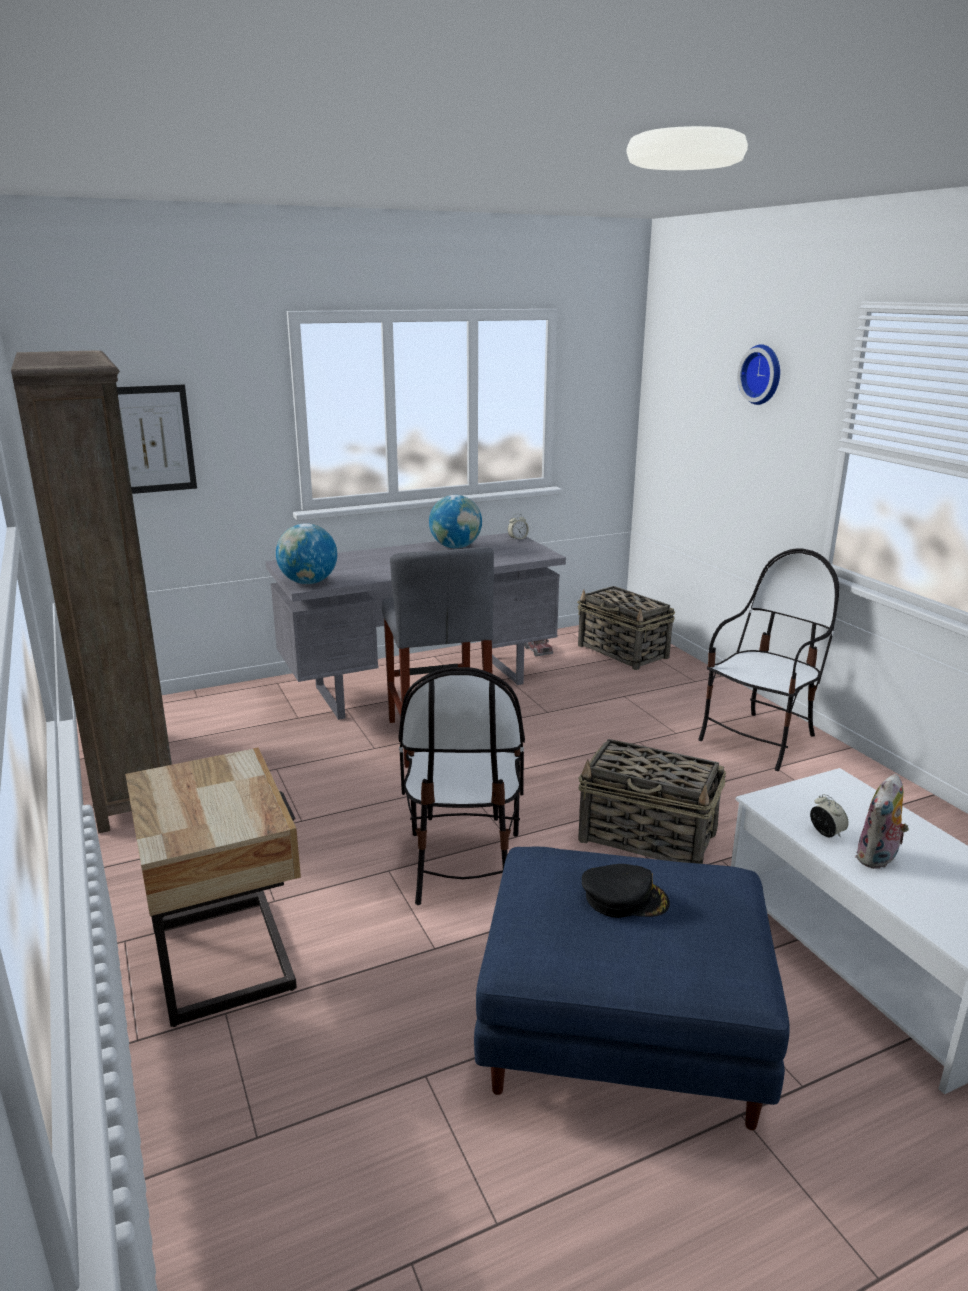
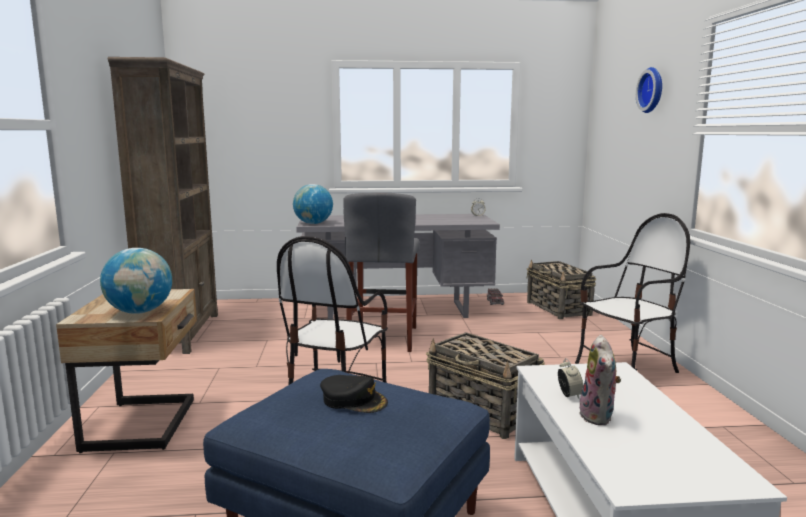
camera: 20 degrees right, 10 degrees down
(152, 439) = (244, 135): picture -> none
(455, 547) = (429, 217): globe -> globe (140, 312)
(878, 859) = (599, 417): plush toy -> plush toy turned 60 degrees counterclockwise

